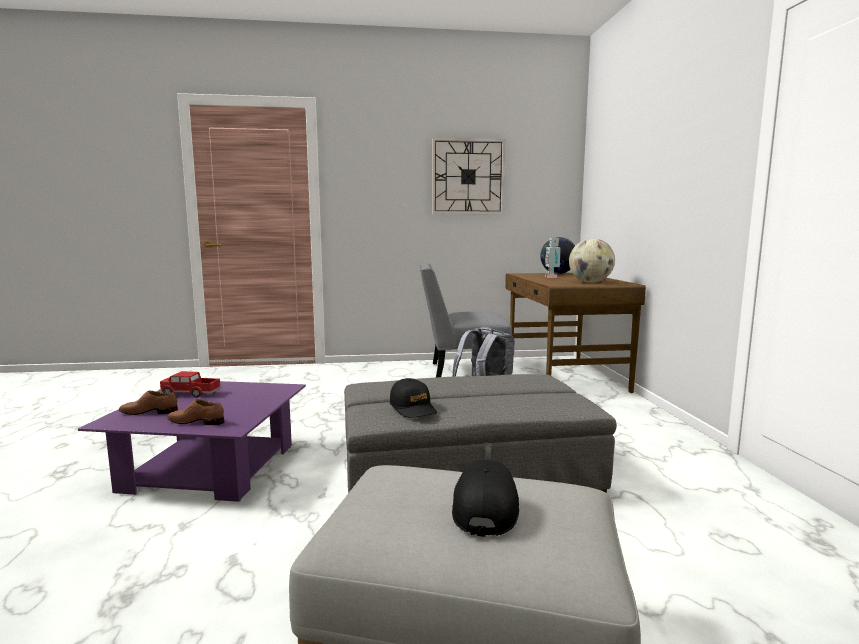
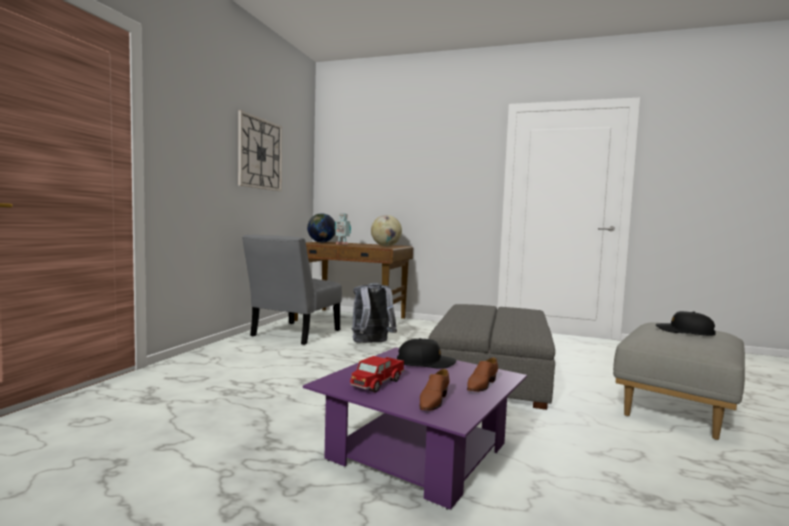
camera: 65 degrees left, 5 degrees down
(413, 408) = (520, 327): black cap -> black cap (425, 363)

